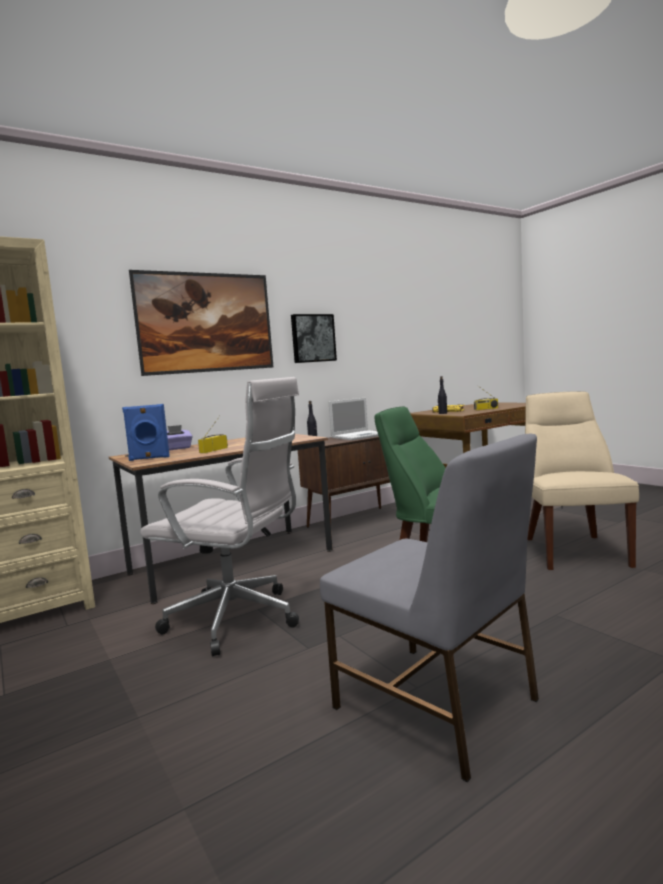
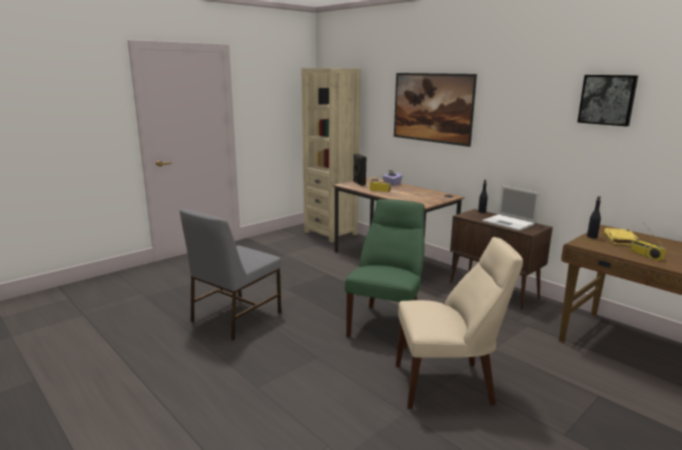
camera: 80 degrees right, 10 degrees up
(149, 458) = (358, 183): blue speaker -> black speaker
(239, 620) = (316, 272): white office chair -> none
(312, 338) = (509, 128): picture -> picture (607, 99)

